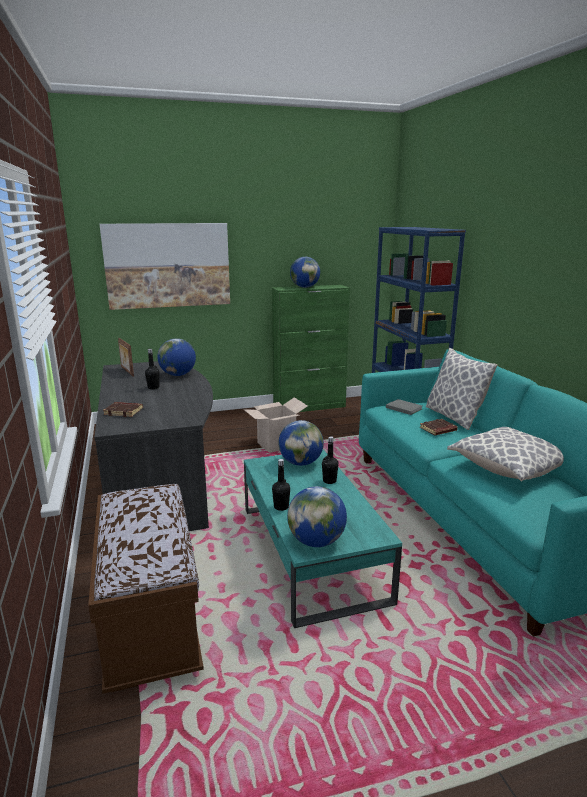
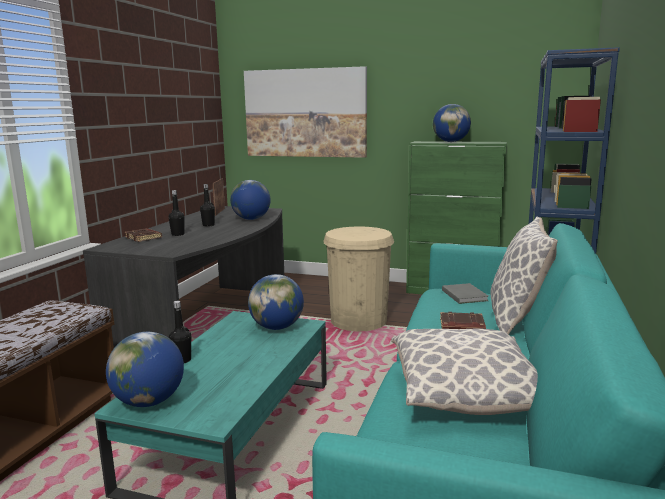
camera: 35 degrees right, 5 degrees down
(276, 445) = (358, 321): cardboard box -> beige trash can
(329, 481) = (271, 351): black bottle -> black bottle (178, 234)

